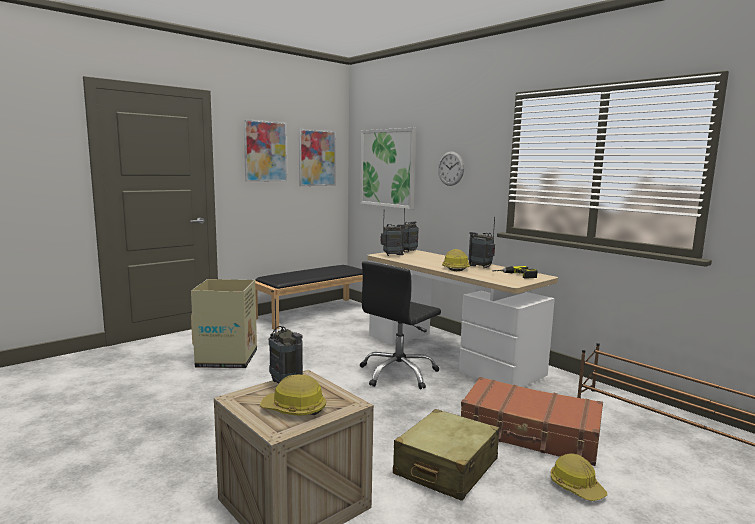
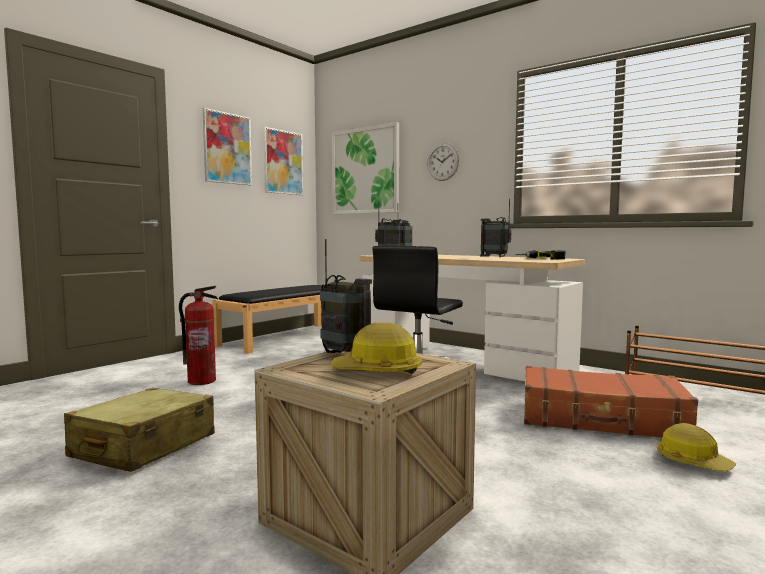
camera: 10 degrees left, 5 degrees down
(227, 359) = (201, 381): cardboard box -> fire extinguisher
(446, 467) = (534, 459): beige suitcase -> beige suitcase (143, 447)
(455, 268) = (469, 257): hard hat -> none

